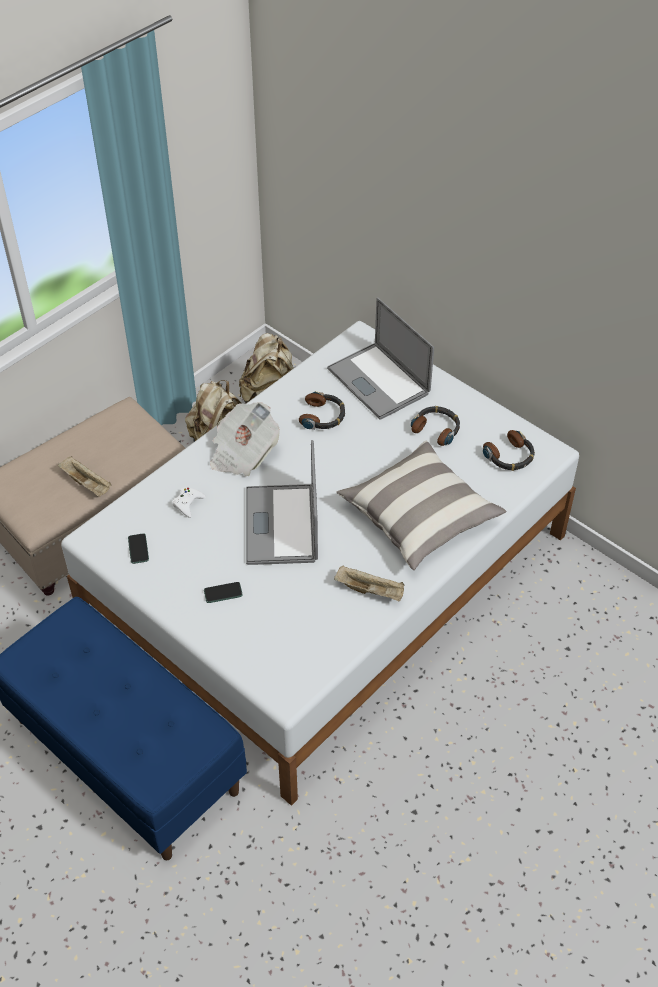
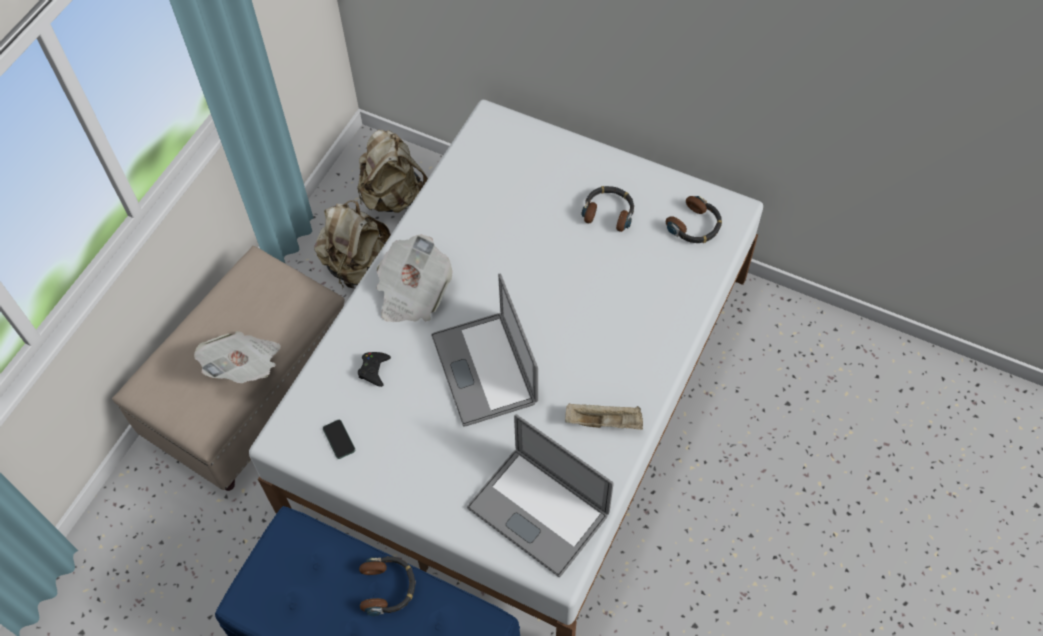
camera: 15 degrees left, 10 degrees up
(87, 484) = (245, 366): beige tray -> newspaper
(188, 503) = (374, 370): white game controller -> black game controller
(223, 593) = (450, 467): phone -> none
(323, 416) = (483, 226): headphones -> headphones (388, 587)
(378, 381) = (528, 169): laptop -> laptop (538, 511)
(419, 517) = (625, 321): pillow -> none

